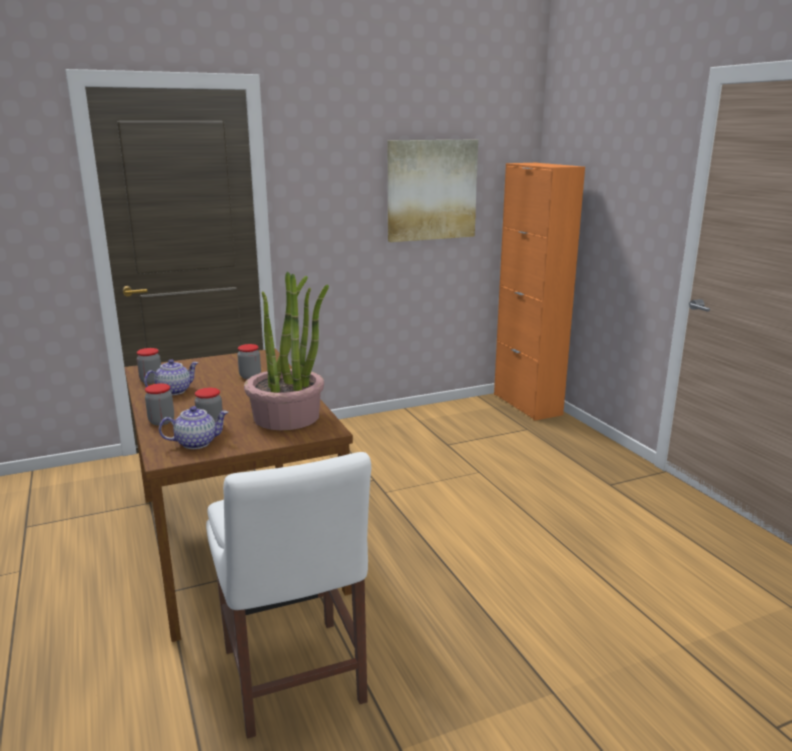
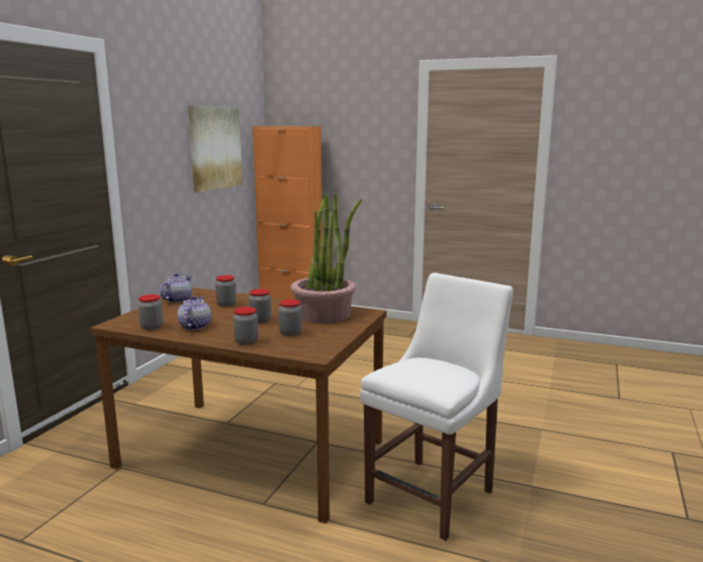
camera: 45 degrees left, 5 degrees down
(196, 443) = (310, 342): teapot -> teapot (177, 300)
(226, 403) = (260, 320): none -> jar
(294, 681) = (434, 494): white chair -> white chair turned 75 degrees counterclockwise

